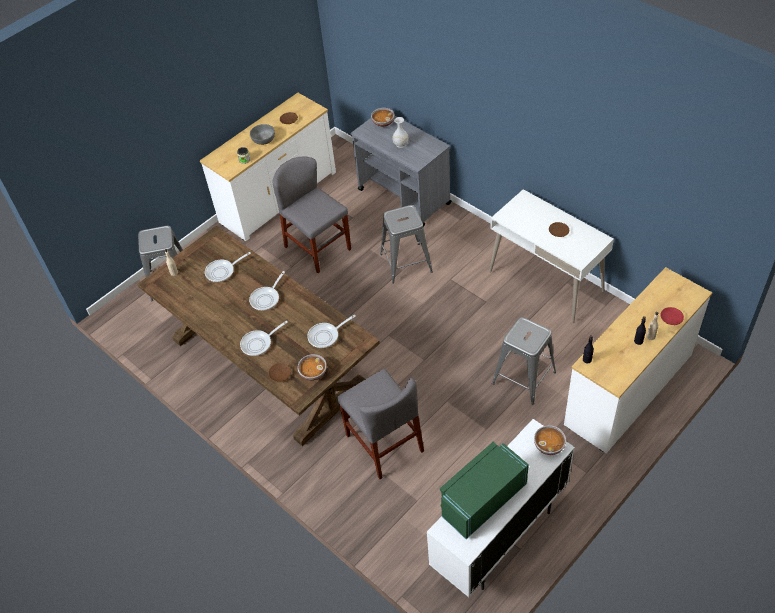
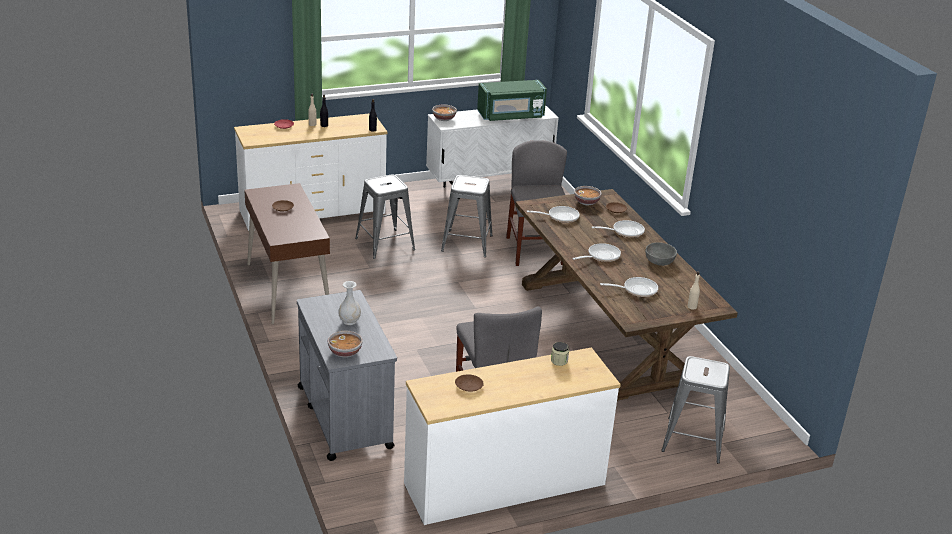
camera: 160 degrees left, 20 degrees down
(263, 139) = (519, 375): grey bowl -> grey bowl (659, 261)
(406, 263) = (406, 353): grey stool -> grey stool (467, 243)
(546, 281) = (287, 289): white desk -> brown desk

